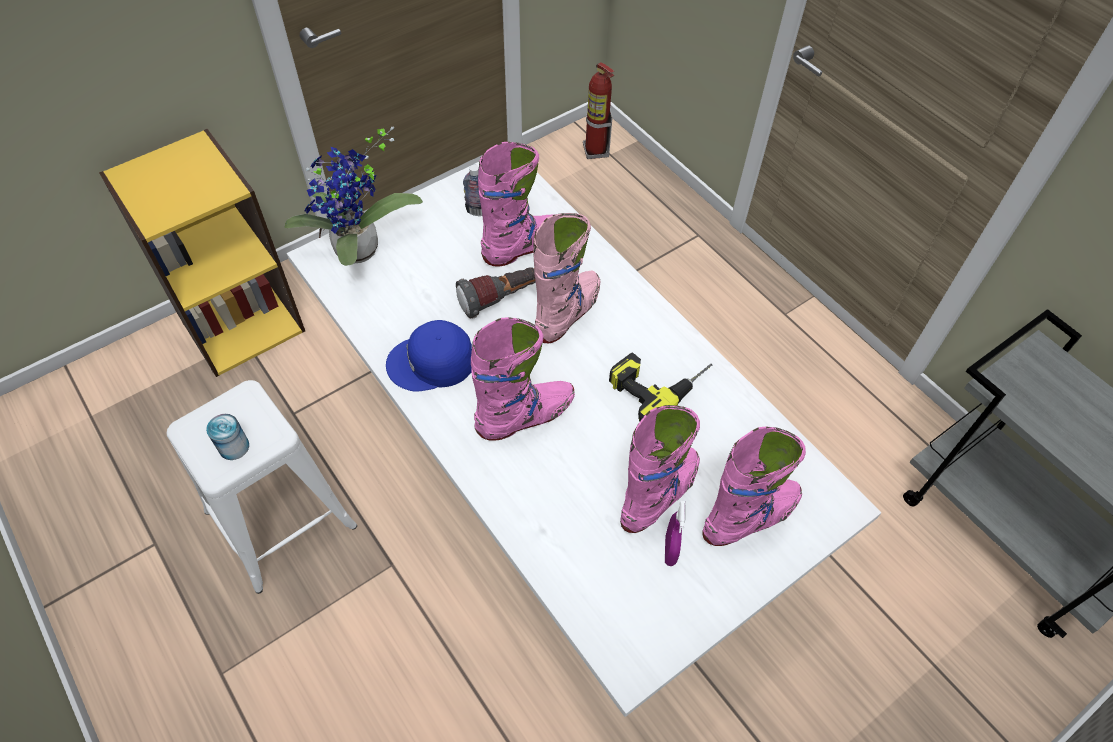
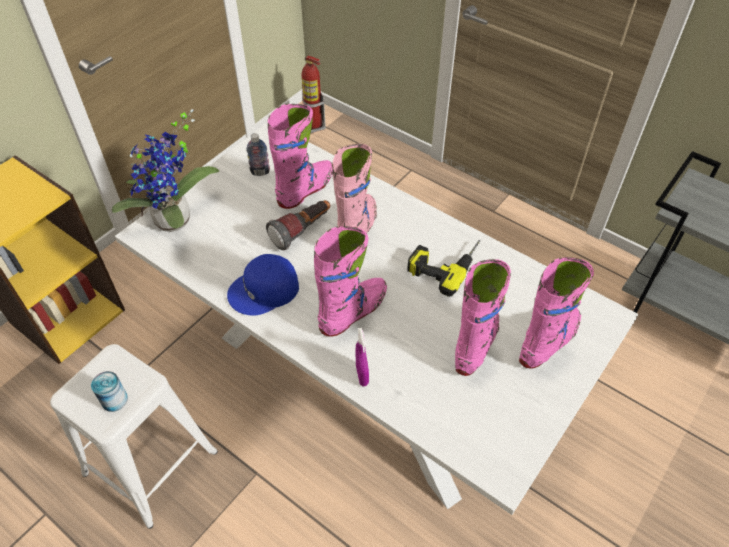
camera: 15 degrees left, 5 degrees down
(670, 550) = (500, 381): purple spray bottle -> purple spray bottle (362, 375)

